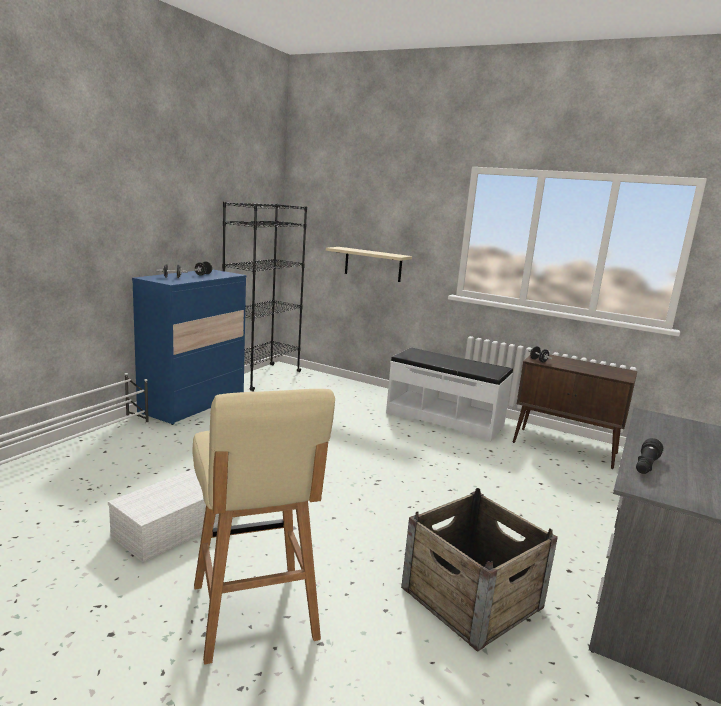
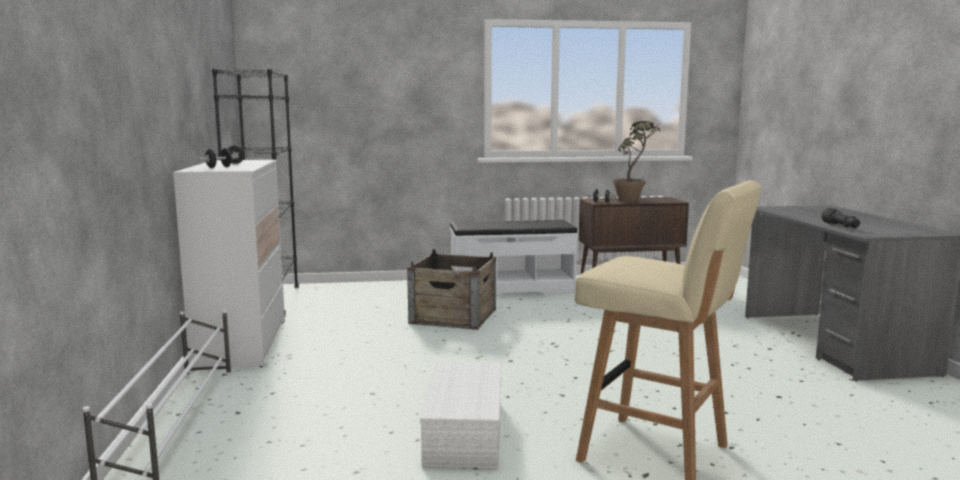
camera: 35 degrees left, 5 degrees down
(193, 404) = (242, 344): blue dresser -> white dresser
(373, 264) = (379, 137): beige shelf -> none
(471, 598) = (754, 384): crate -> crate (453, 316)
(580, 365) = (633, 200): none -> potted plant

